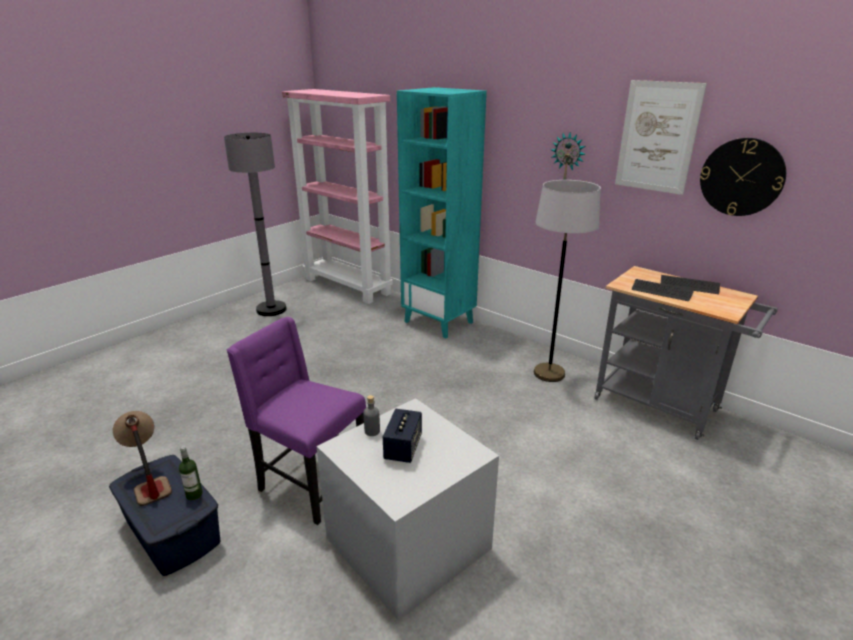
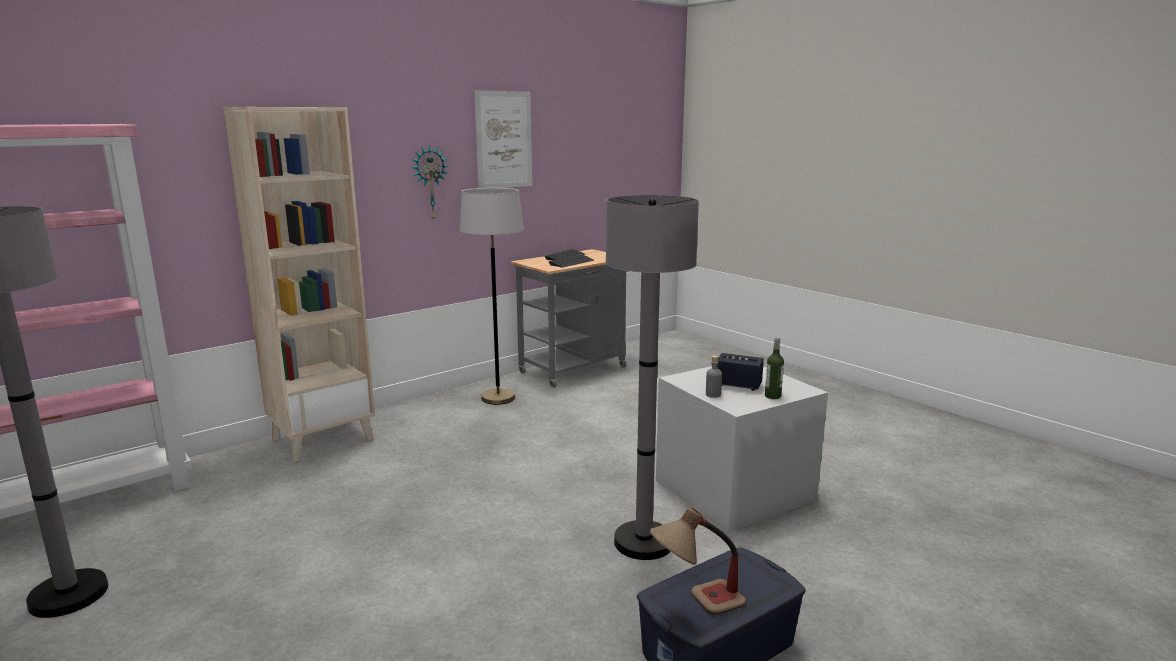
camera: 80 degrees left, 10 degrees down
(194, 494) = (723, 564): bottle -> bottle (772, 396)
(310, 483) = (643, 542): purple chair -> grey floor lamp
(439, 322) = (323, 438): turquoise bookcase -> beige bookcase
(741, 177) = (564, 162): wall clock -> none

